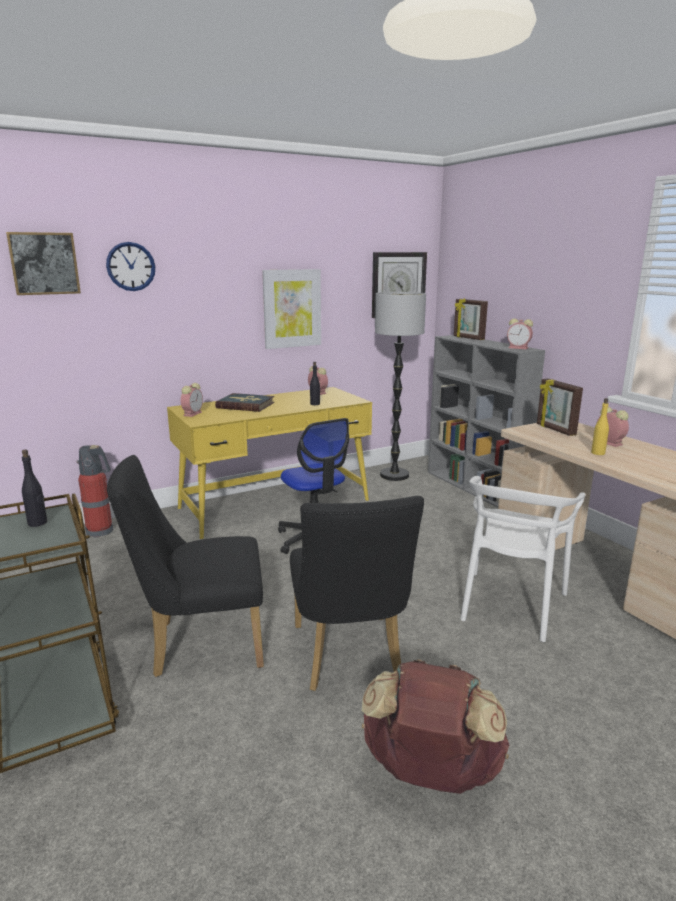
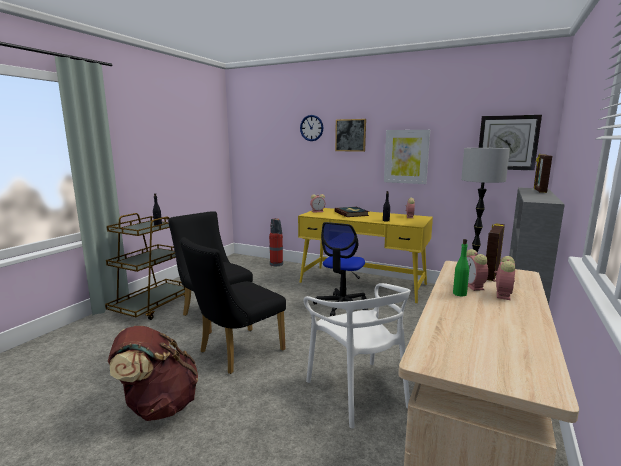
camera: 55 degrees right, 5 degrees down
(44, 263) = (275, 126): picture -> picture (350, 135)
(510, 604) = (358, 392): white chair -> white chair turned 105 degrees counterclockwise
(519, 348) = (545, 200): alarm clock -> alarm clock (474, 286)
(597, 453) = (459, 294): yellow bottle -> green bottle

